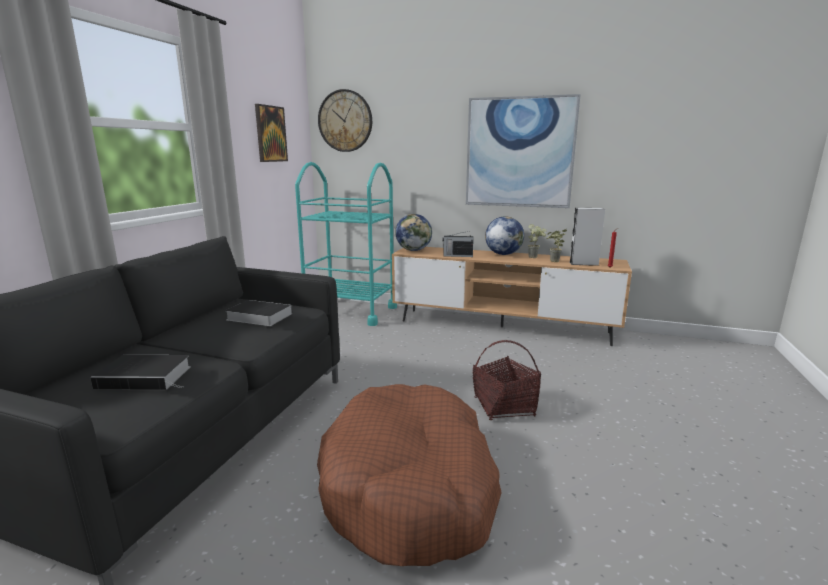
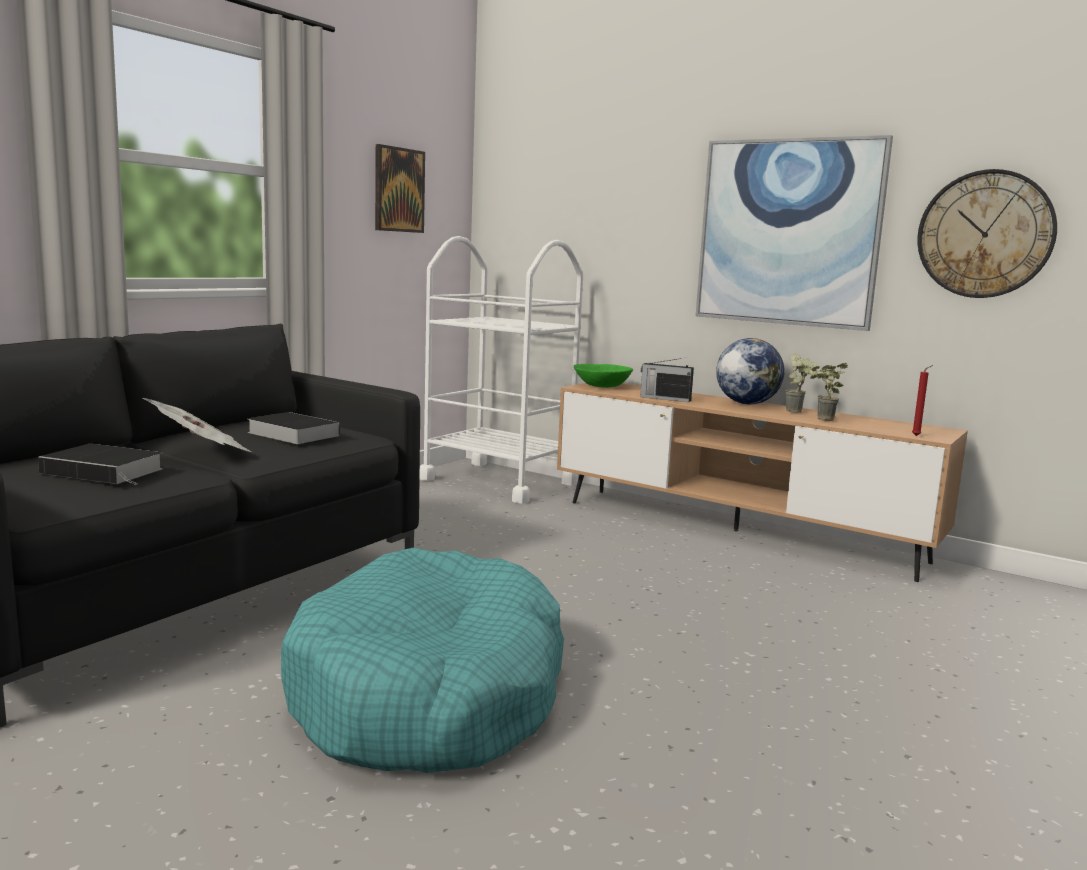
camera: 15 degrees right, 5 degrees down
(207, 344) = (201, 452): none -> newspaper
(345, 121) = (523, 176): wall clock -> wall clock (985, 234)
(350, 312) = (498, 481): turquoise cart -> white cart
(411, 488) = (429, 694): brown dog bed -> turquoise dog bed
(414, 250) = (602, 386): globe -> green bowl
(504, 407) = (649, 630): basket -> none
(584, 264) = (874, 427): grey speaker -> none

